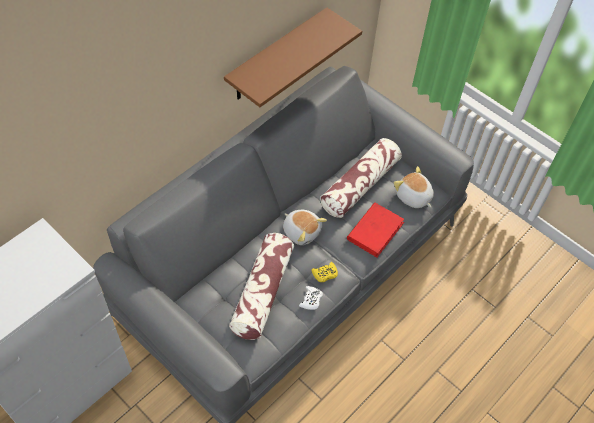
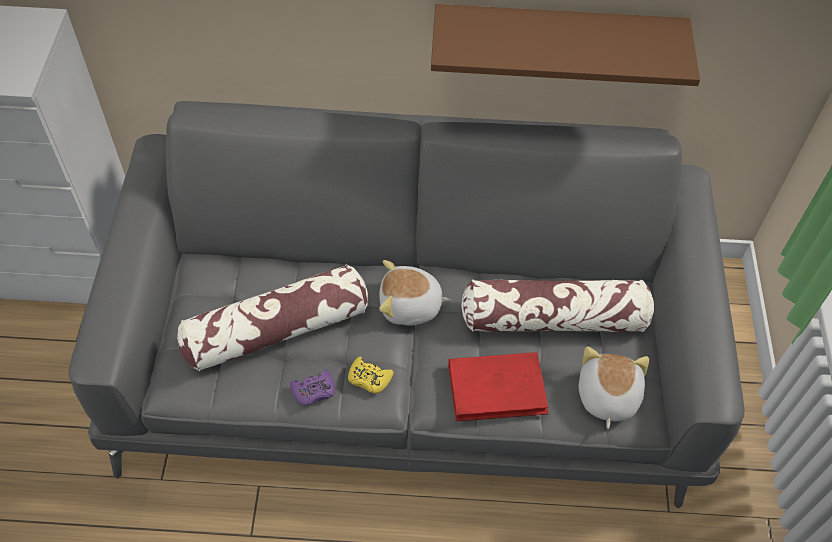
camera: 50 degrees right, 0 degrees up
(302, 231) = (410, 306): plush toy -> plush toy turned 90 degrees clockwise
(311, 300) = (314, 391): white game controller -> purple game controller

